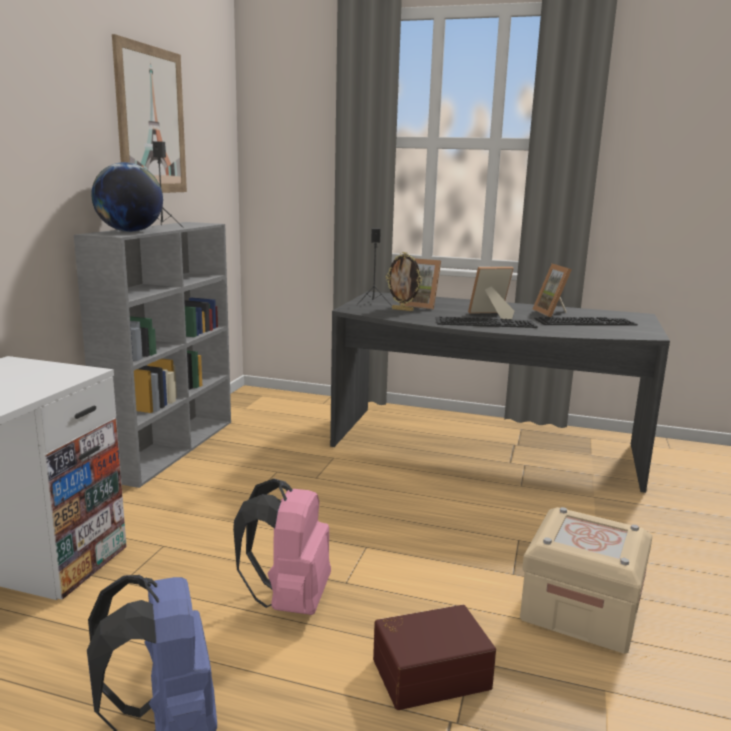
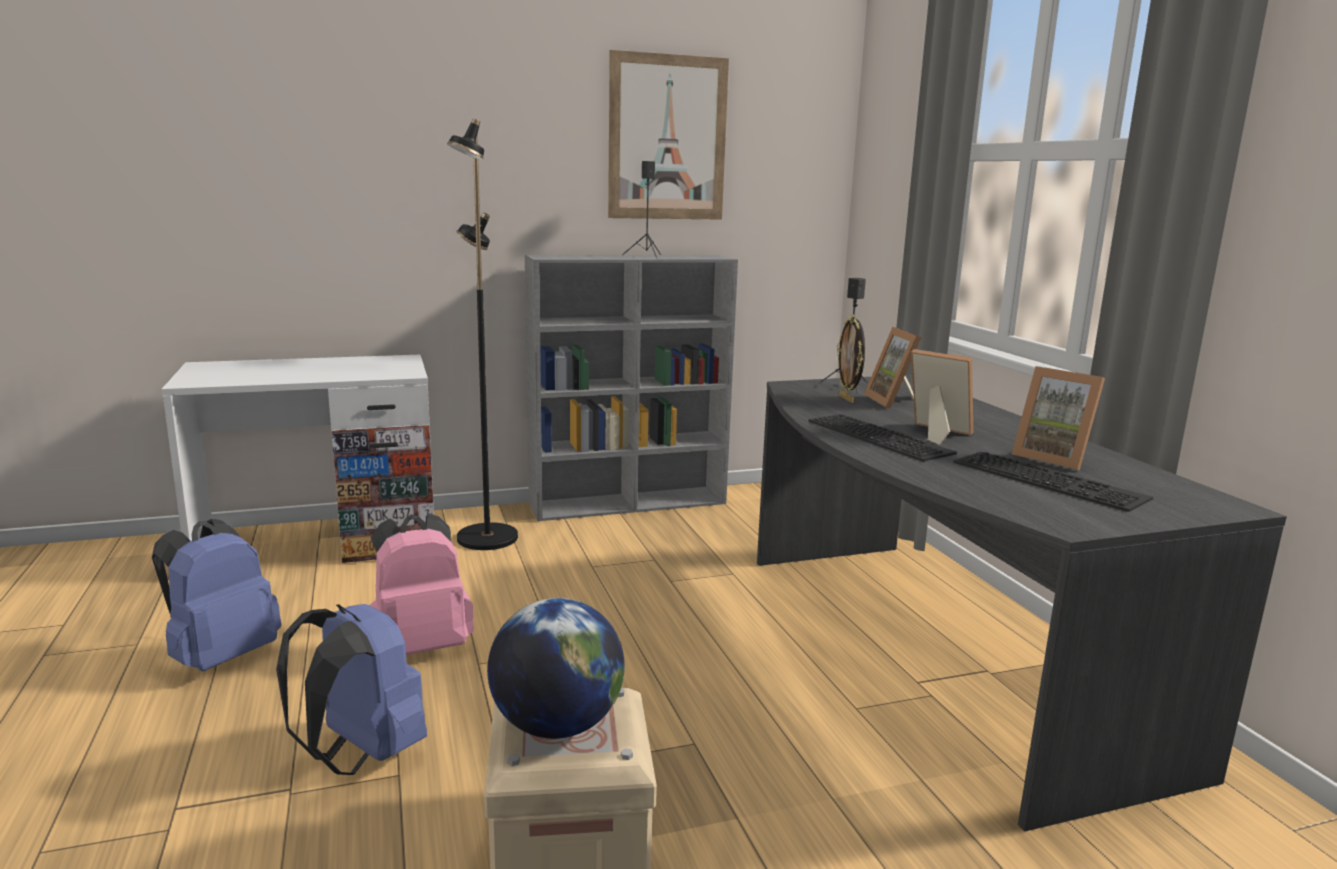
camera: 55 degrees right, 0 degrees up
(130, 231) = (580, 256): globe -> globe (557, 726)
(133, 517) = (486, 538): none -> black floor lamp
(429, 671) = (361, 755): brown storage box -> blue backpack
(553, 313) = (1053, 458): picture frame -> picture frame turned 90 degrees counterclockwise

